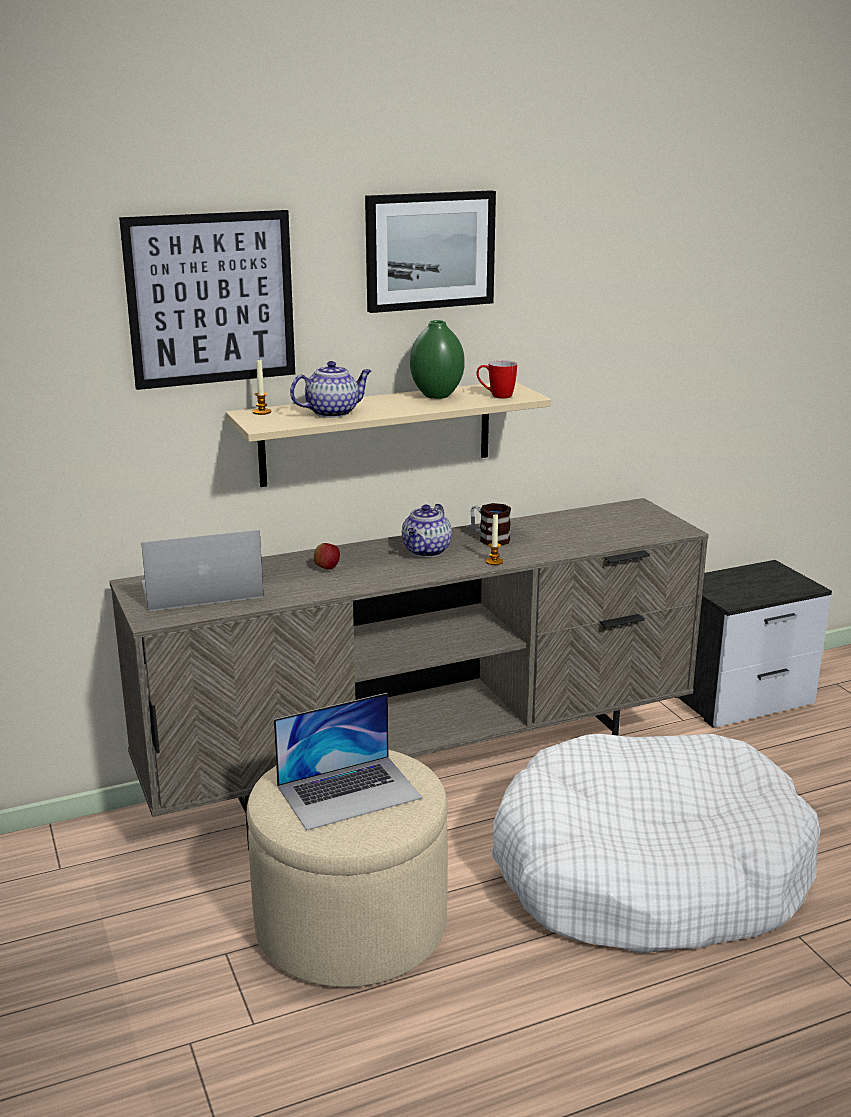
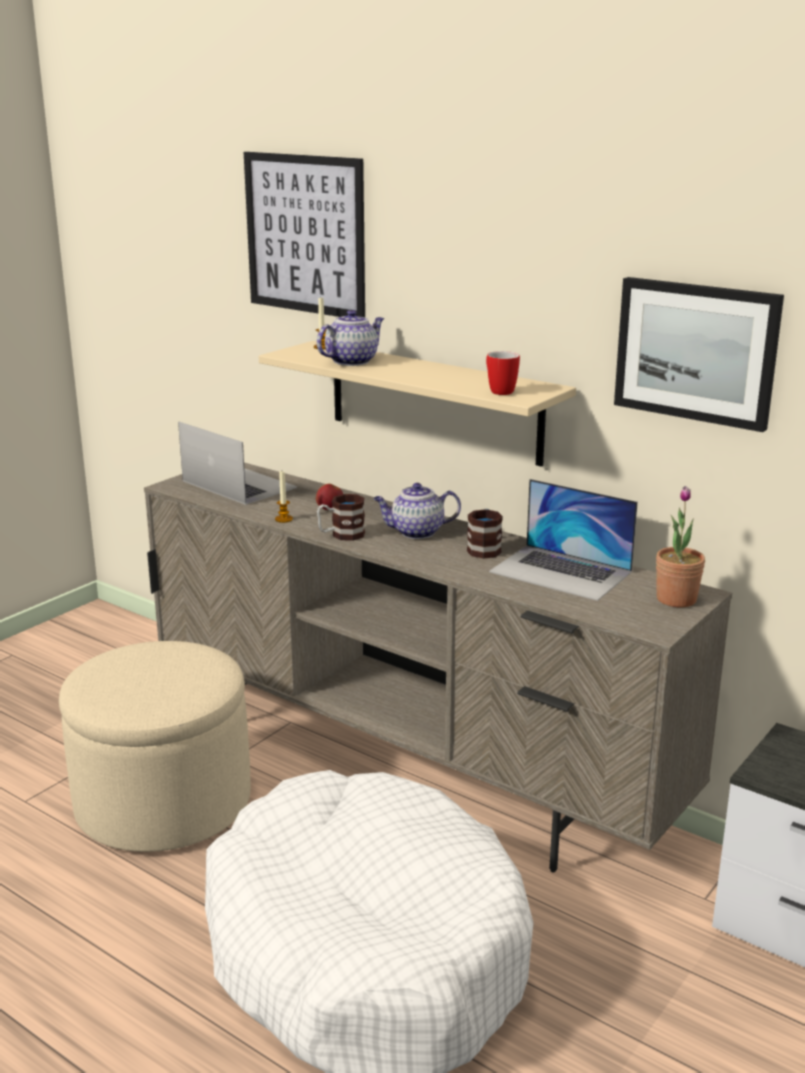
camera: 60 degrees right, 0 degrees up
(333, 412) = (352, 361): teapot -> teapot turned 75 degrees counterclockwise
(349, 792) = (149, 677): laptop -> laptop (561, 572)
(395, 577) = (341, 535): none -> mug
(429, 250) = (489, 218): picture -> picture (696, 352)
(436, 396) = (462, 375): green vase -> none
(494, 562) = (428, 562): candle -> candle (283, 519)
(641, 513) = (676, 599): none -> potted plant

